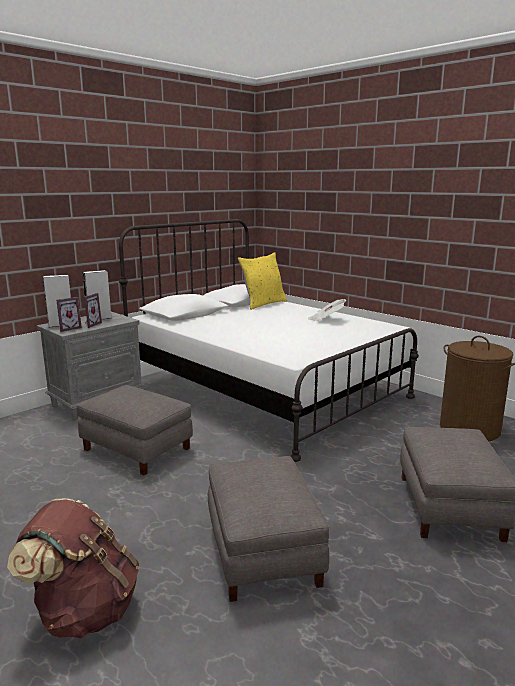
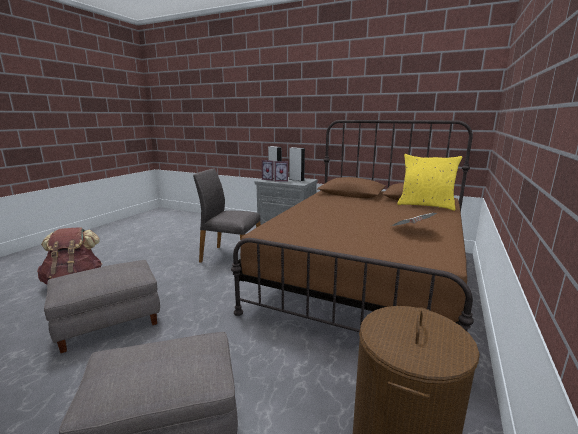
camera: 70 degrees right, 0 degrees up
(136, 449) = (230, 256): grey ottoman -> grey chair
(265, 389) = (365, 277): white bed -> brown bed

